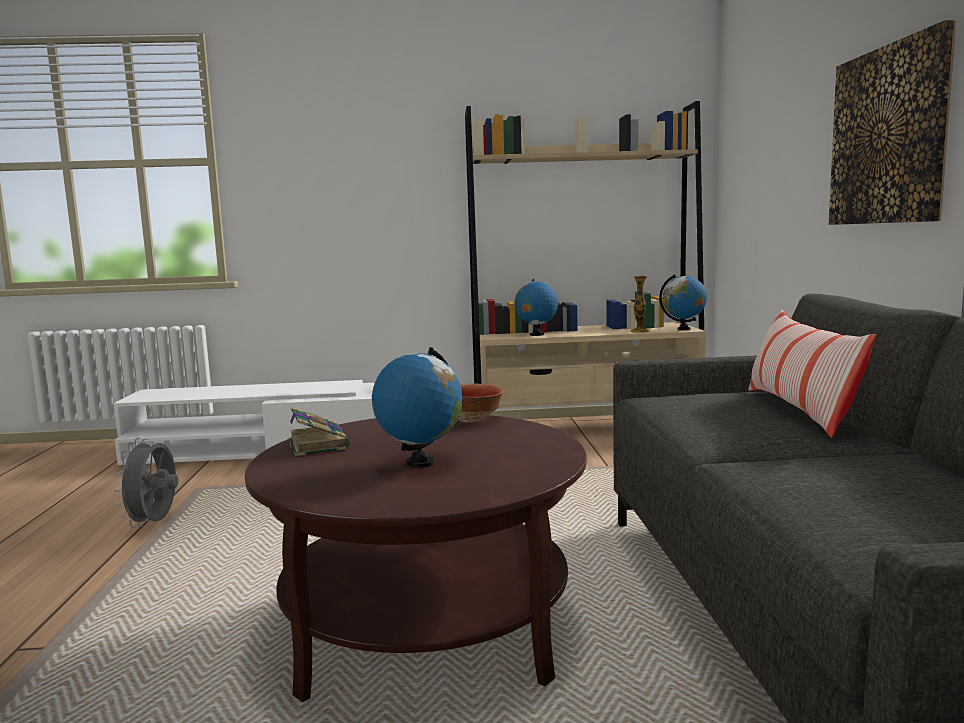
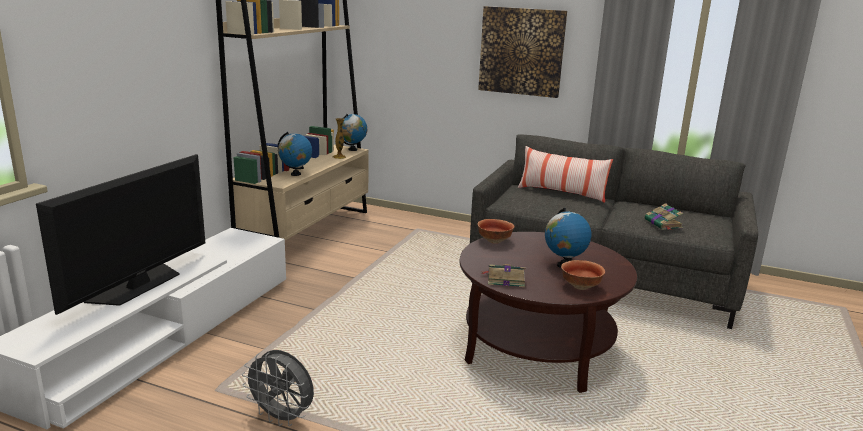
camera: 65 degrees left, 10 degrees up
(270, 389) = (138, 285): none -> television
(330, 483) = (580, 286): none -> bowl
(817, 494) = (663, 224): none -> book

